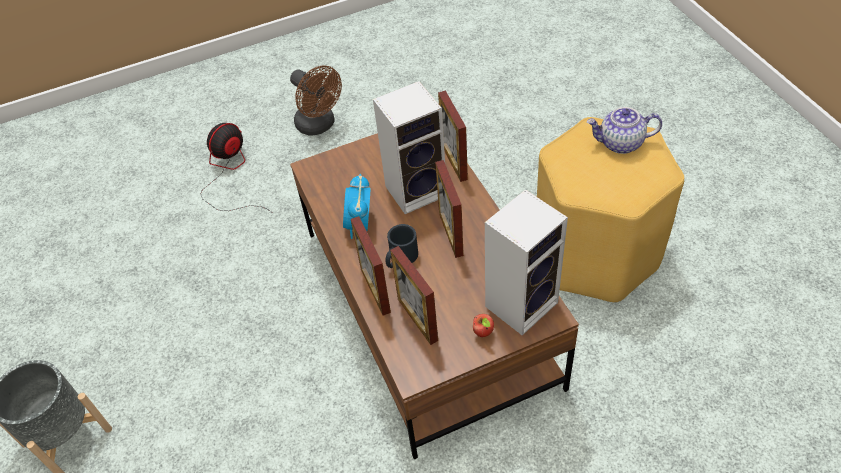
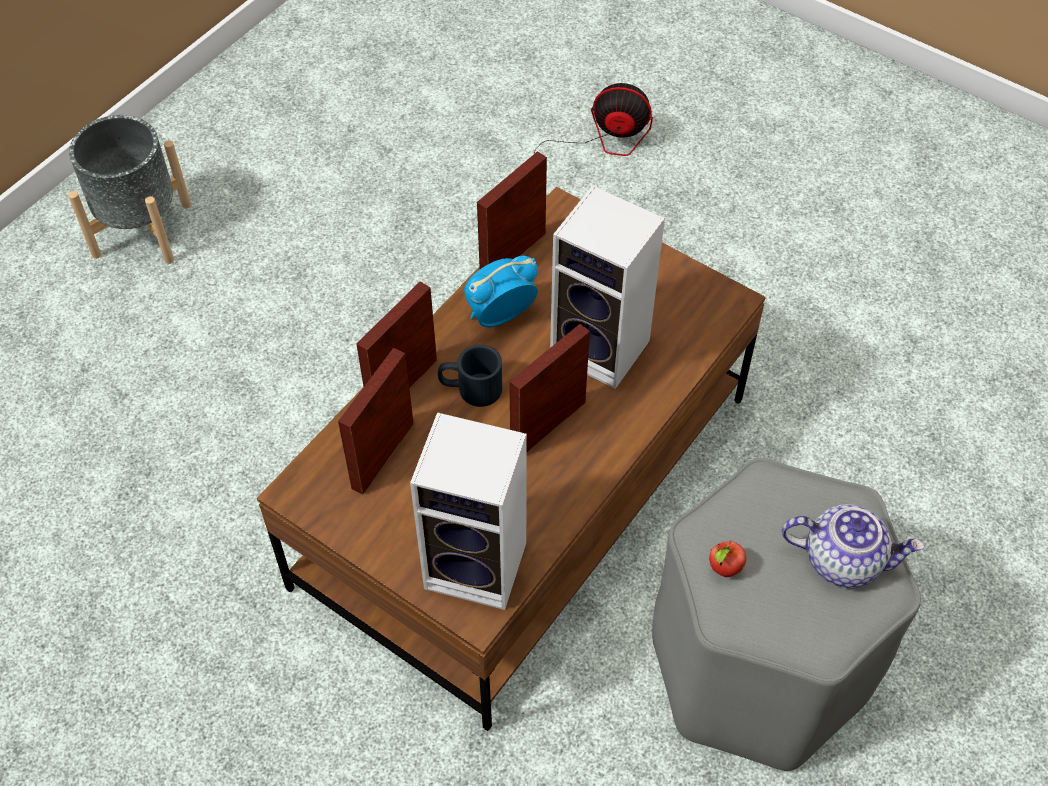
camera: 55 degrees right, 5 degrees up
(319, 125) = (752, 199): brown fan -> none
(454, 162) = (685, 367): picture frame -> picture frame (513, 255)
(484, 333) = (402, 541): apple -> apple (724, 570)
(596, 254) = (757, 669): yellow stool -> grey stool
(620, 143) = (843, 559): teapot -> teapot turned 135 degrees clockwise

